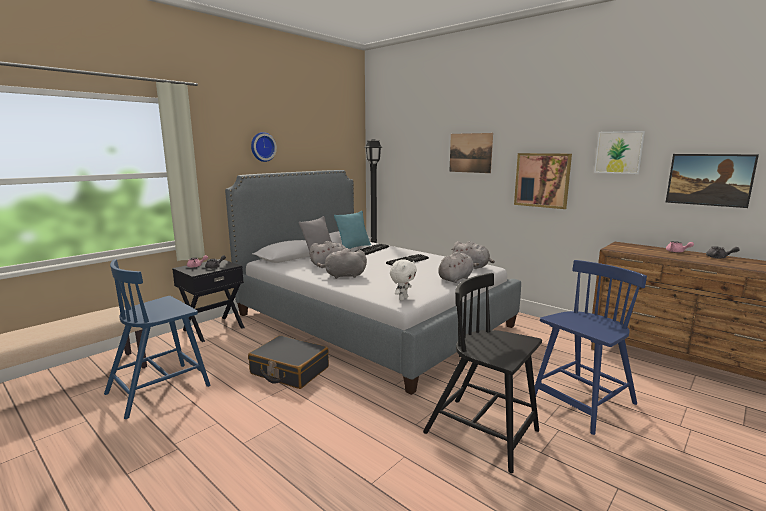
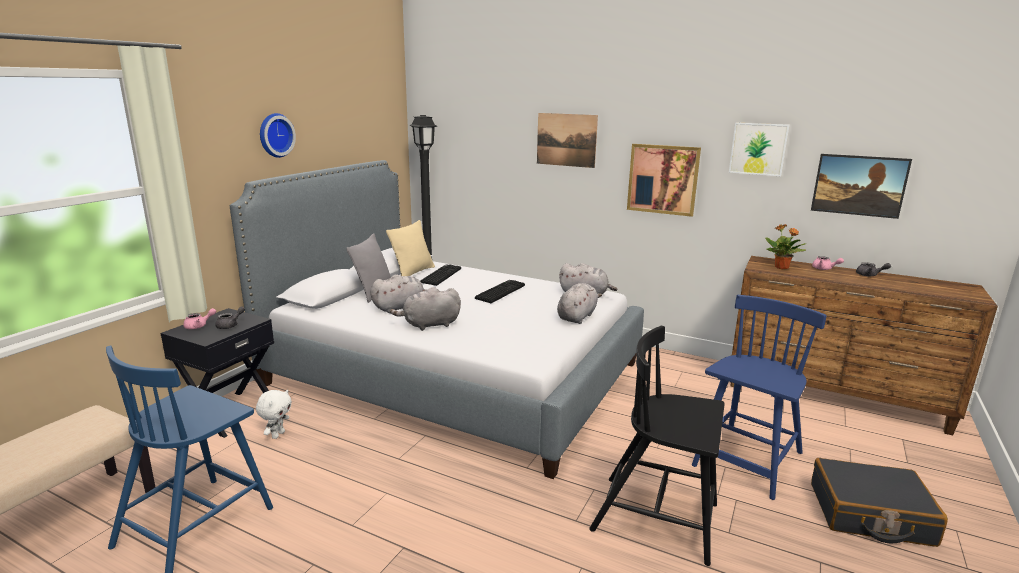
camera: 15 degrees left, 5 degrees up
(289, 371) = (378, 467): black suitcase -> black suitcase (870, 514)
(353, 247) = (413, 272): turquoise pillow -> beige pillow
(402, 298) = (529, 356): white plush toy -> white plush toy (277, 434)
(636, 249) = (781, 267): none -> potted plant

